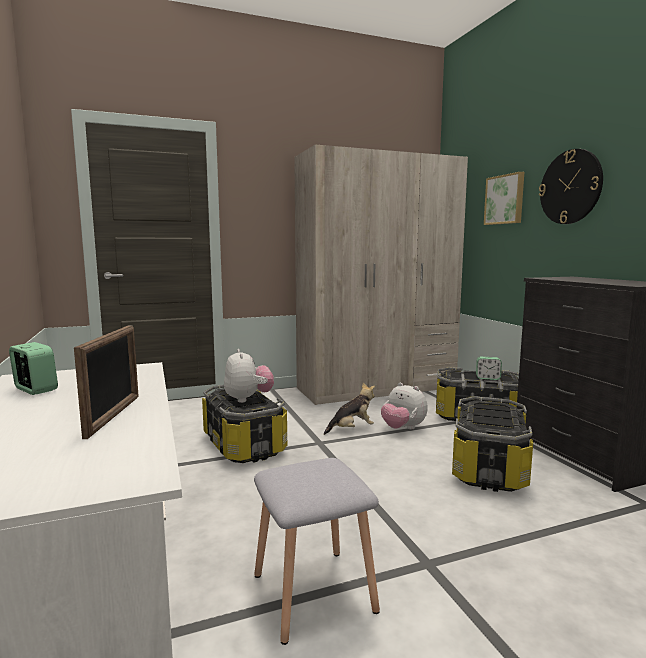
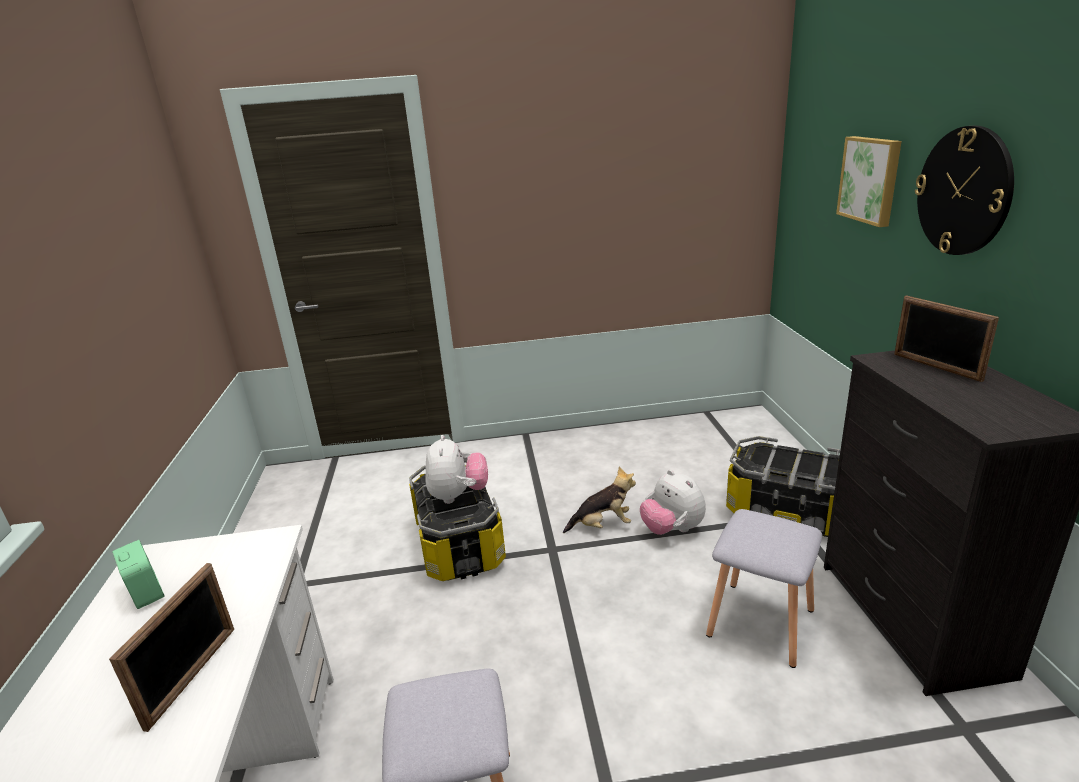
camera: 15 degrees right, 15 degrees up
(377, 388) = (668, 437): beige wardrobe -> none
(488, 378) = (806, 466): alarm clock -> none
(489, 468) = (761, 624): storage box -> grey stool
(577, 278) = (936, 367): none -> picture frame

